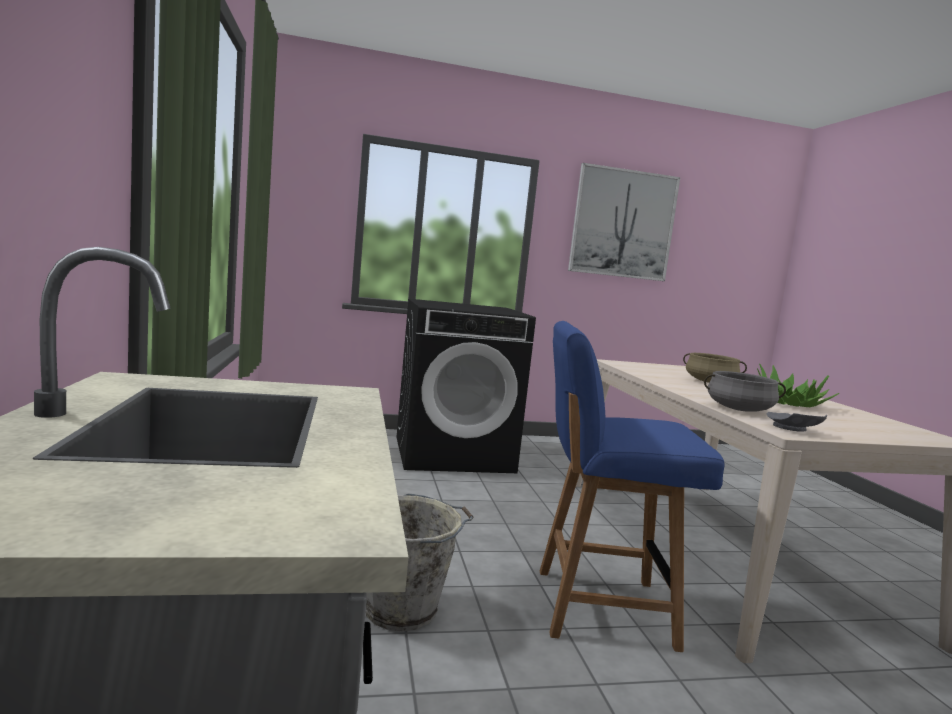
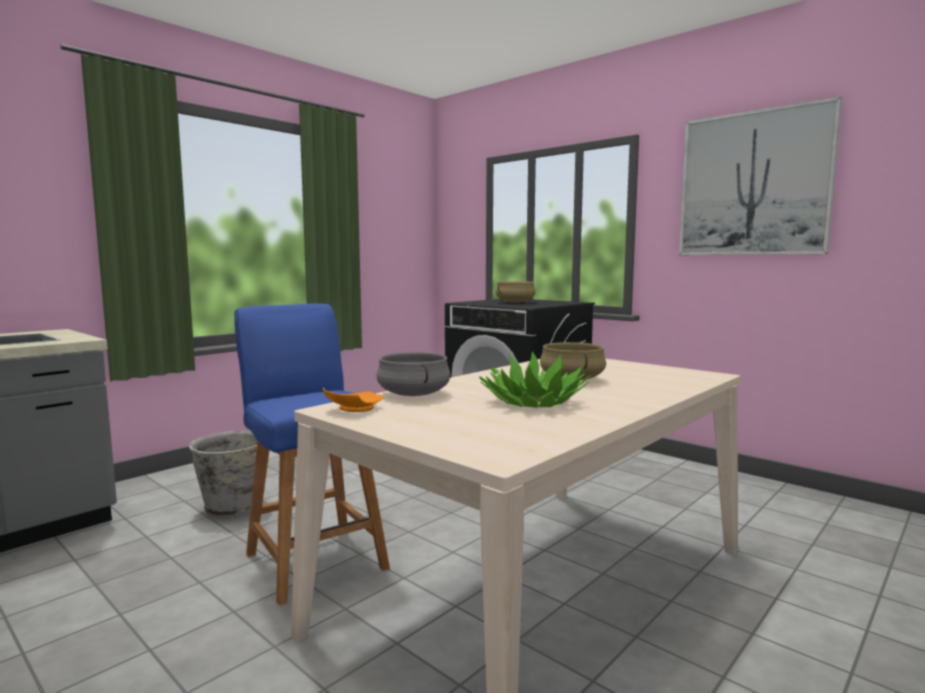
camera: 55 degrees right, 0 degrees up
(465, 307) = (515, 302): none -> beige cooking pot
(792, 429) = (353, 409): grey plate -> orange plate

